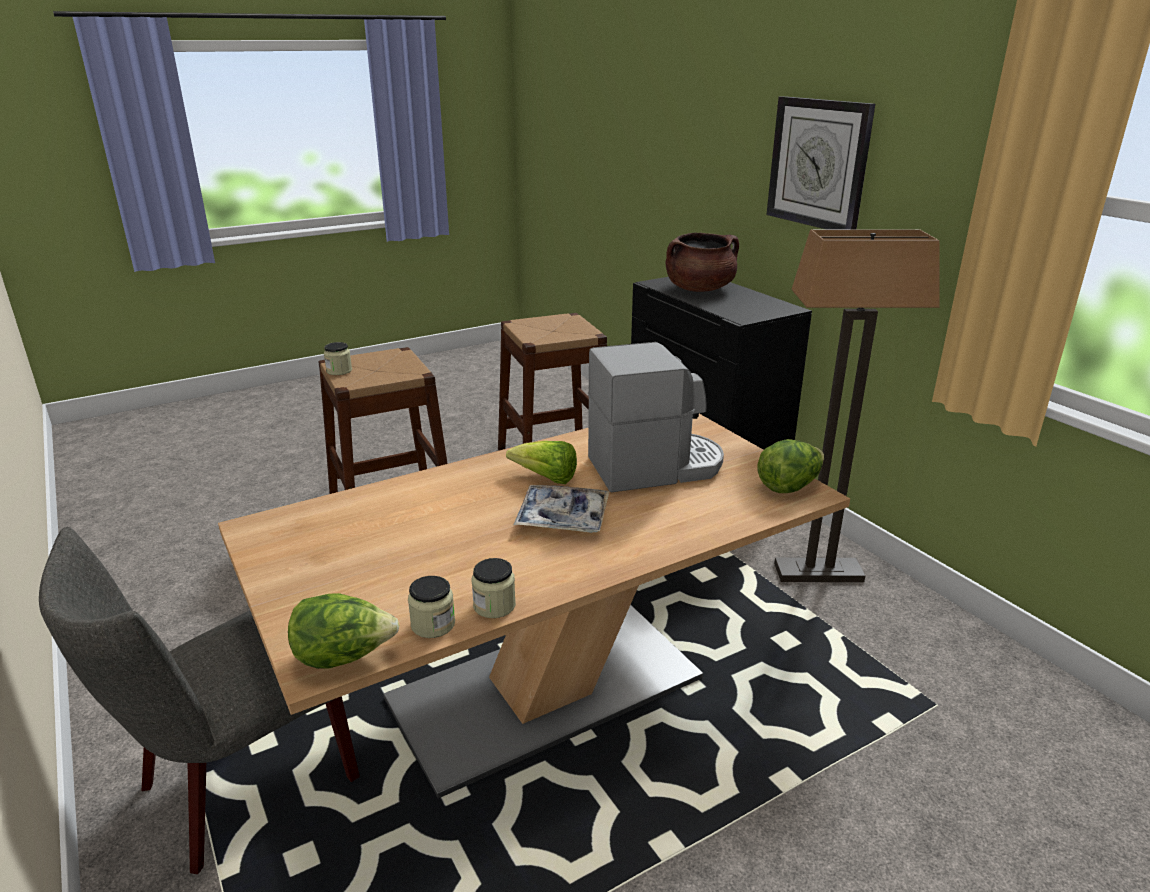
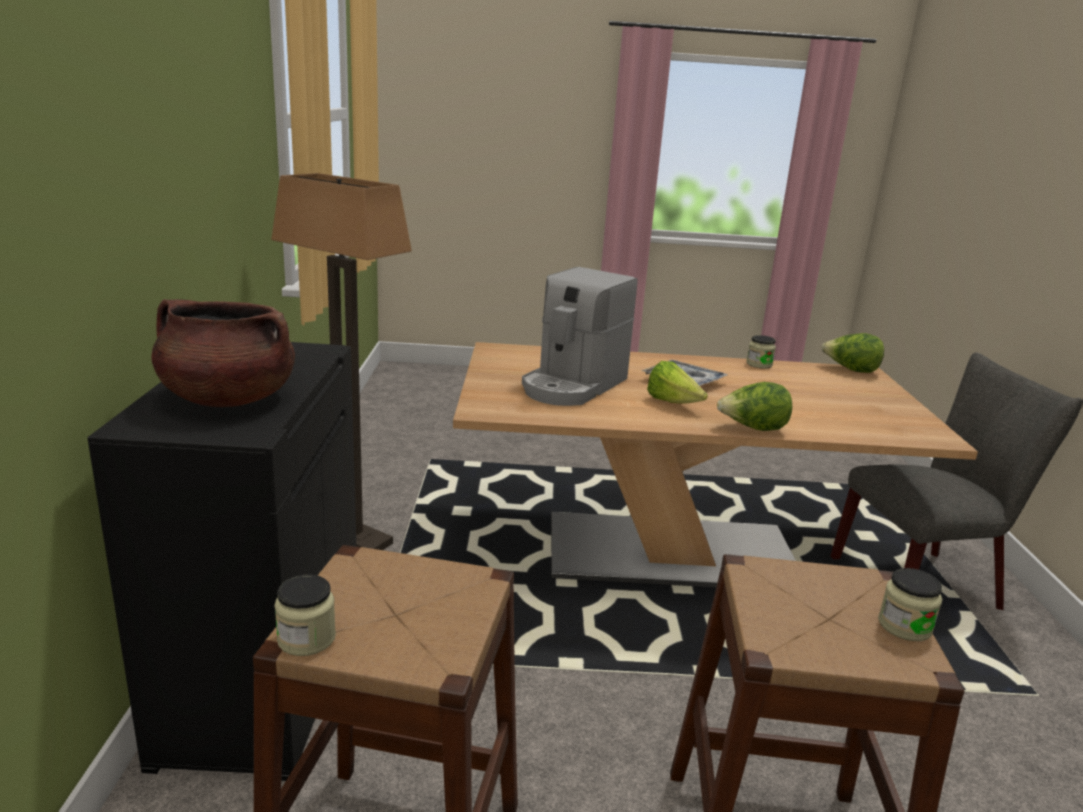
camera: 150 degrees left, 5 degrees down
(433, 624) = (798, 367): jar -> jar (306, 639)
(655, 467) = (573, 386): coffee machine -> coffee machine turned 75 degrees counterclockwise
(789, 486) = (500, 354): lettuce -> lettuce (753, 429)
(818, 163) = (169, 140): wall clock -> none

